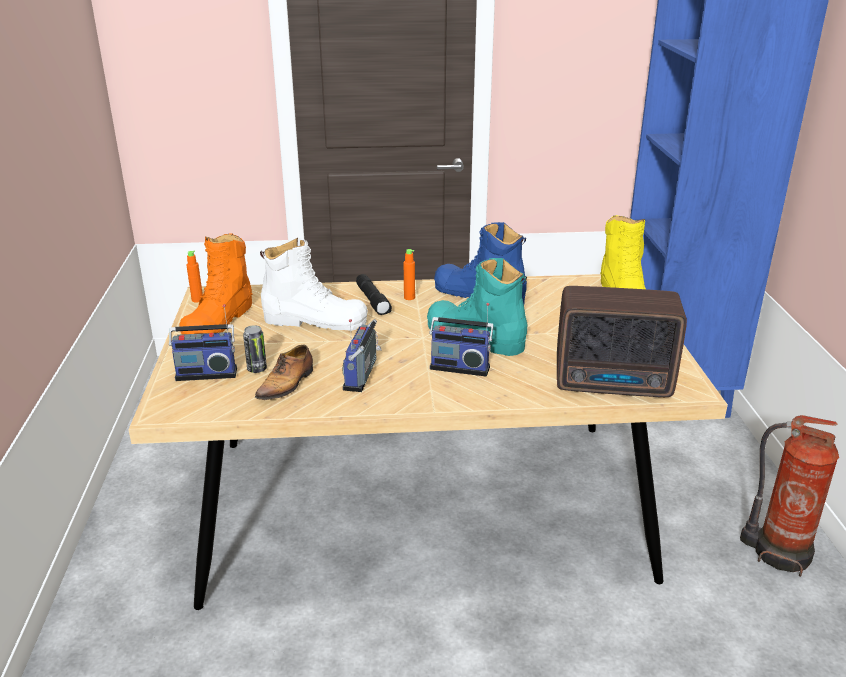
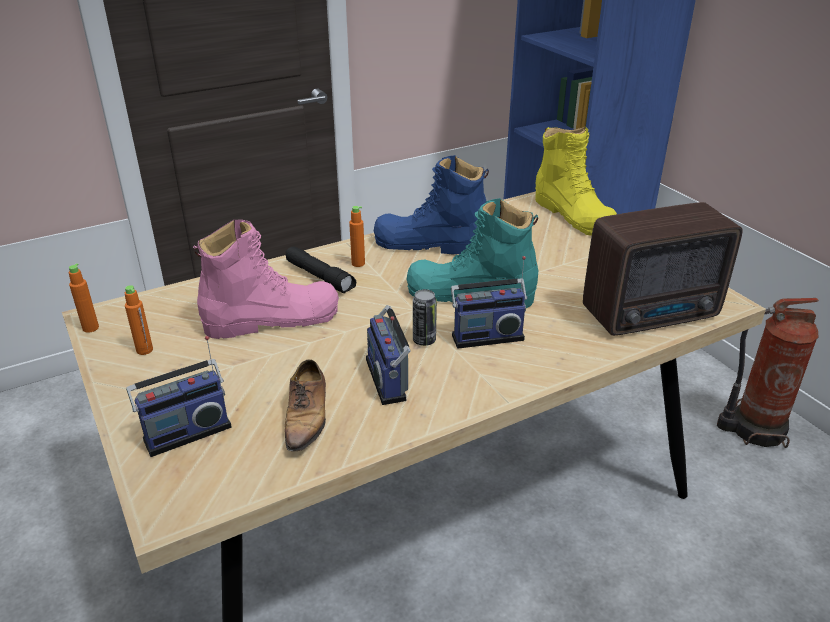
camera: 25 degrees left, 5 degrees up
(219, 320) = (144, 350): orange boot -> orange bottle
(257, 369) = (251, 407): can -> can (424, 340)
(315, 321) = (272, 319): white boot -> pink boot

